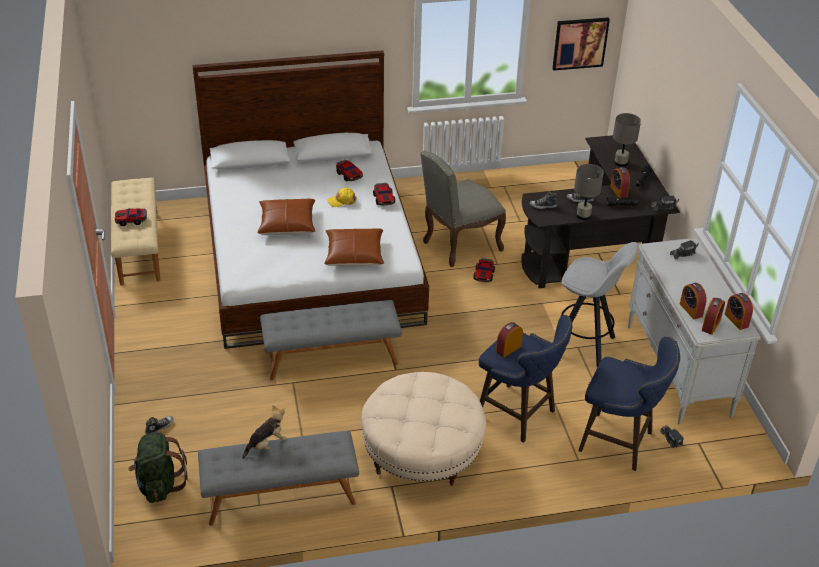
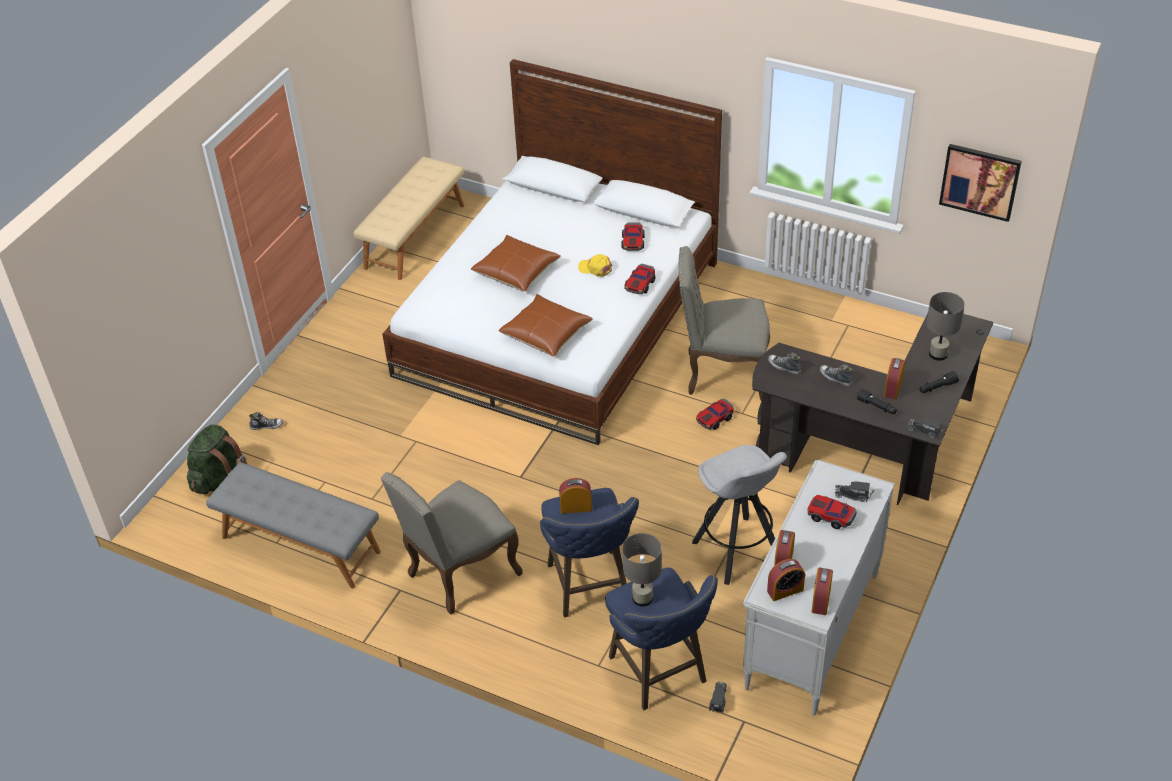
camera: 40 degrees right, 5 degrees up
(131, 220) = (397, 205): toy car -> toy car (830, 516)
(266, 445) = (292, 486): plush toy -> none
(331, 357) = (475, 433): grey bench -> none
(422, 452) = (460, 573): beige ottoman -> grey chair
(583, 215) = (817, 398): grey table lamp -> grey table lamp (642, 597)

